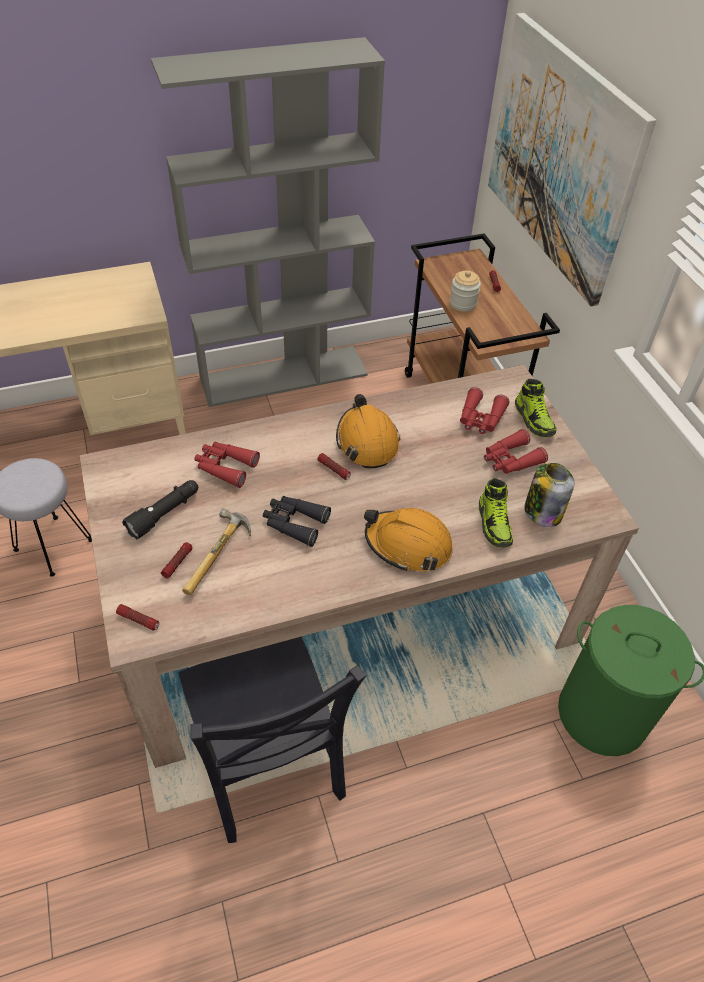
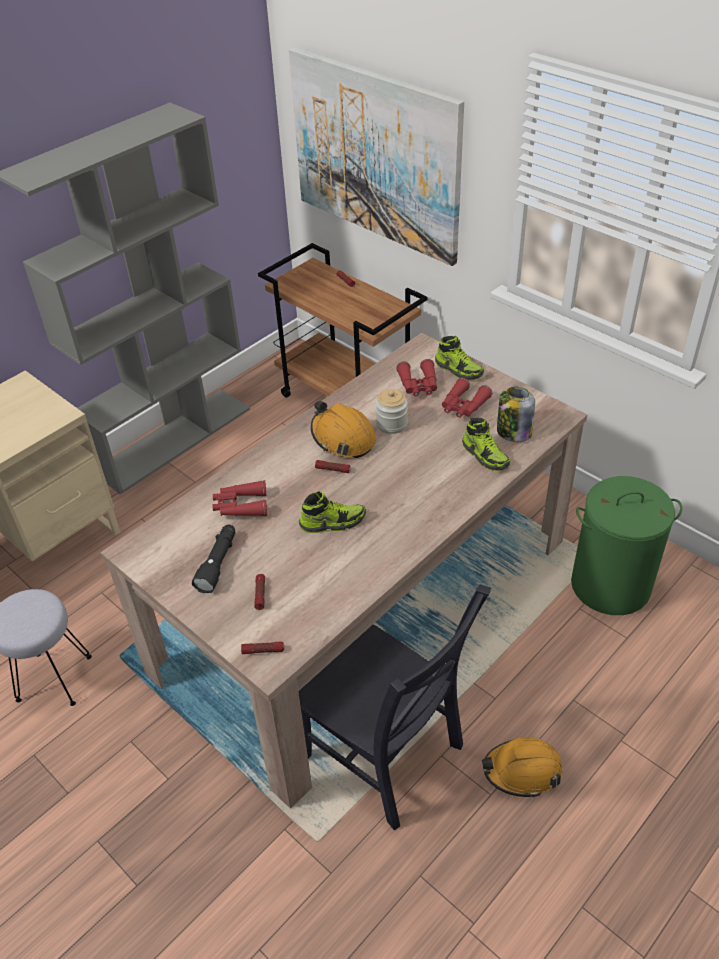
camera: 25 degrees left, 5 degrees down
(220, 557) = (292, 574): hammer -> none
(294, 523) = (332, 522): black binoculars -> shoe
(408, 545) = (433, 498): orange hard hat -> orange hard hat (522, 770)
(463, 303) = (331, 306): jar -> jar (391, 424)

